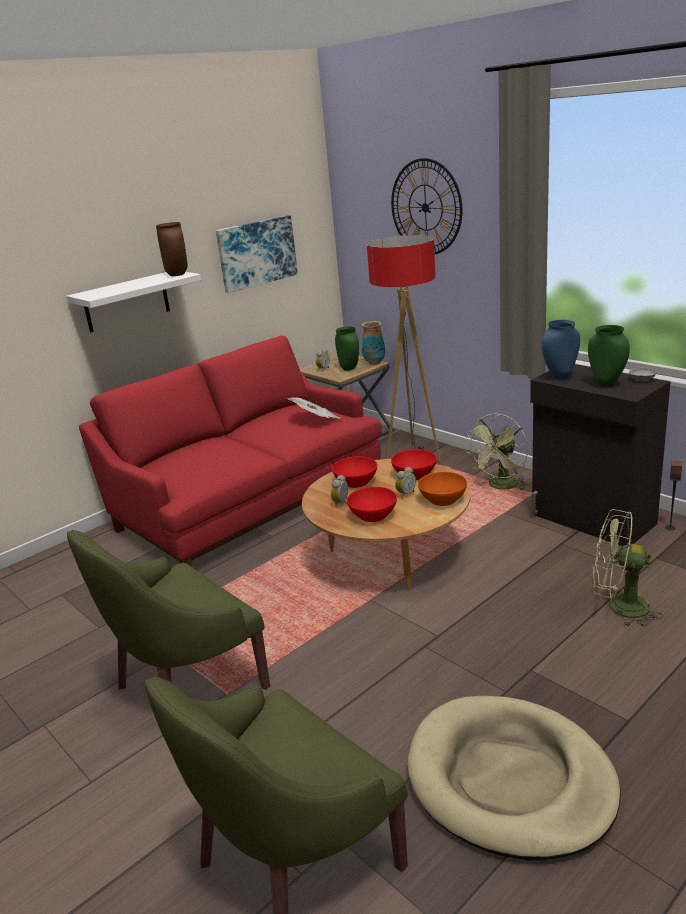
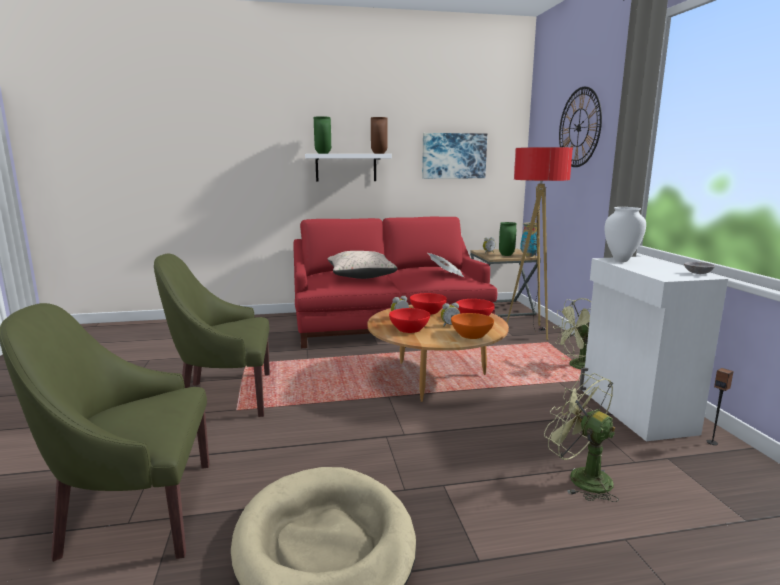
camera: 30 degrees right, 10 degrees down
(218, 454) = (361, 276): none -> beige pillow
(560, 377) = (621, 260): blue vase -> white vase
(592, 520) = (635, 411): black cabinet -> white cabinet
(607, 384) = (656, 270): green vase -> green vase (323, 153)

